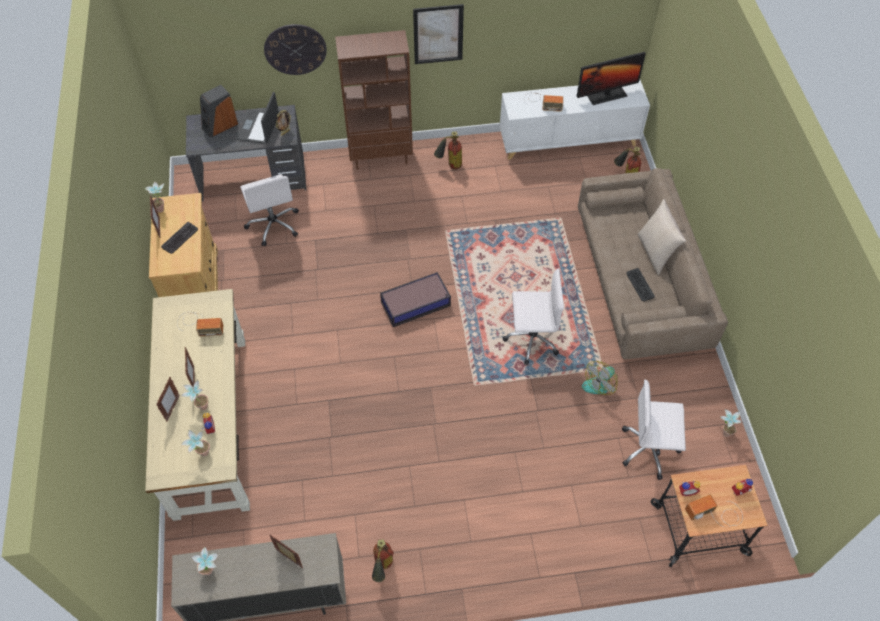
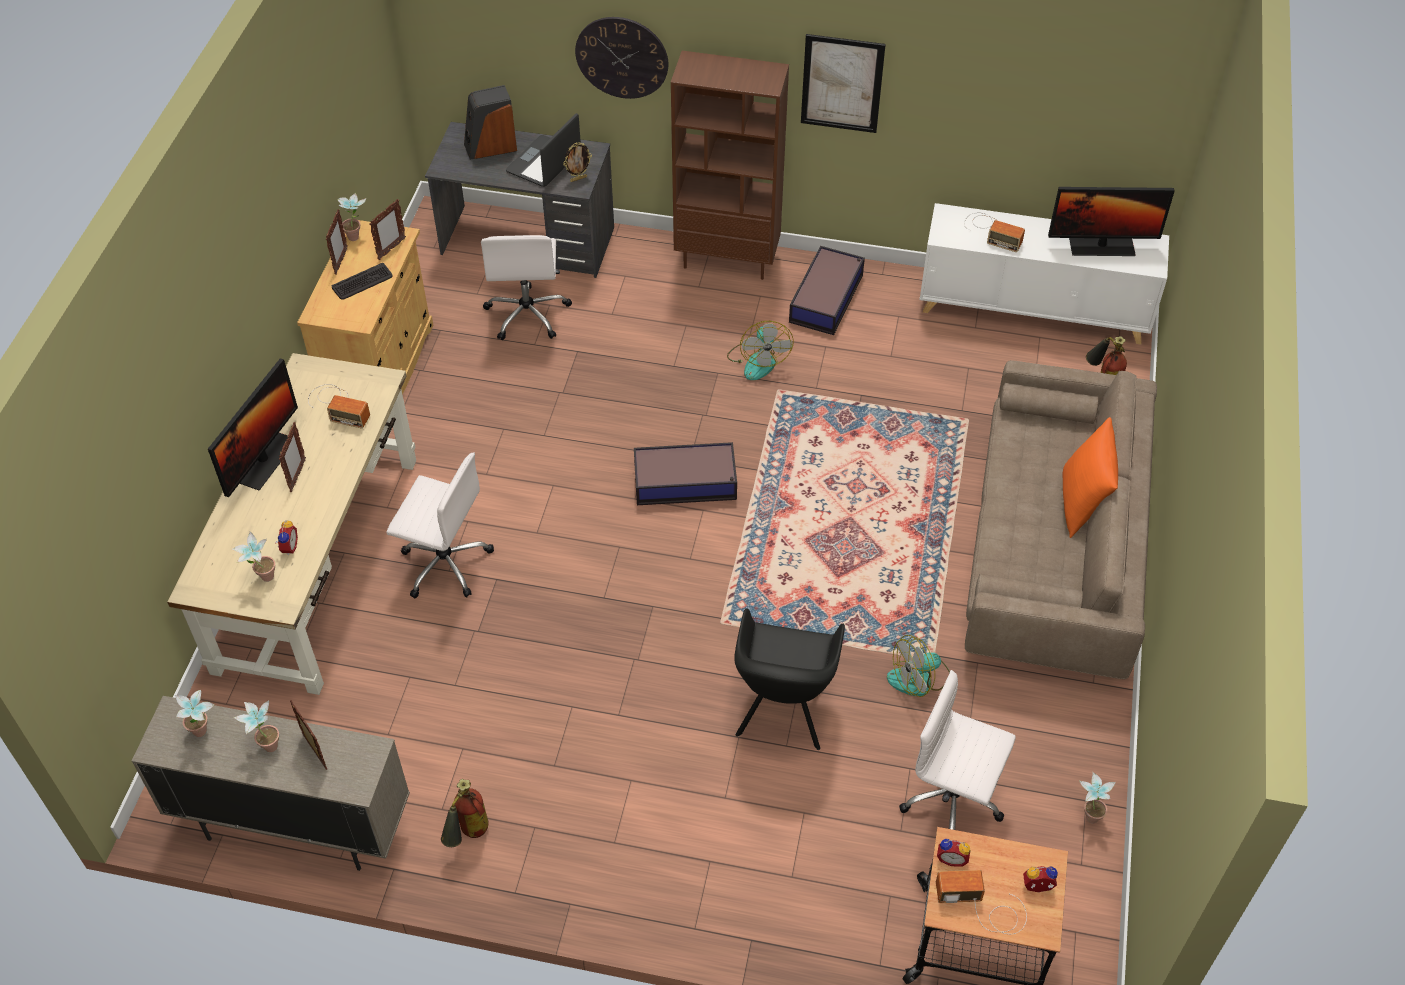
camera: 20 degrees right, 5 degrees down
(167, 375) = (265, 460): none -> monitor
(172, 409) = (251, 506): picture frame -> picture frame (391, 249)
(200, 406) = (290, 514): potted plant -> potted plant (267, 743)
(426, 215) = (758, 360): none -> fan
(449, 165) = (827, 298): fire extinguisher -> storage box
(530, 339) = (838, 582): white office chair -> white office chair (444, 562)
(533, 426) = (783, 710): none -> black armchair
(640, 285) = (1032, 544): keyboard -> none
(655, 252) = (1082, 503): beige pillow -> orange pillow

